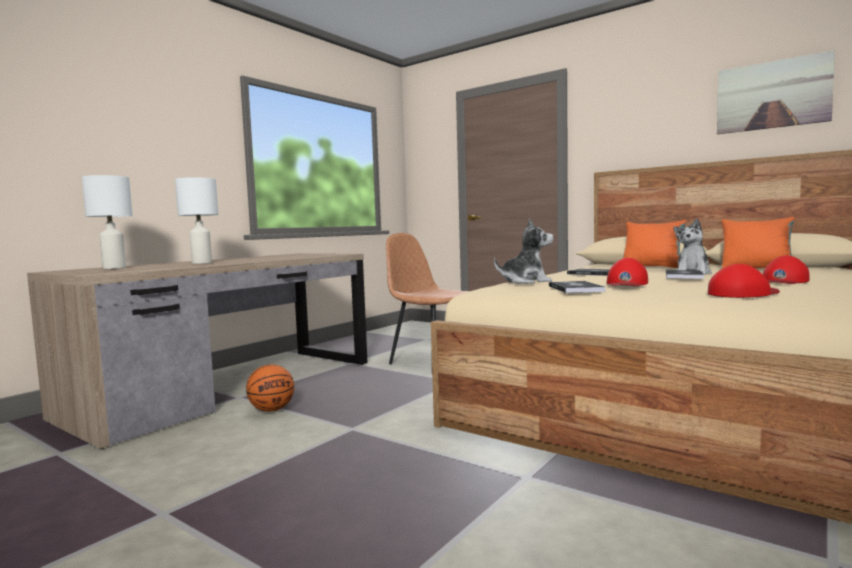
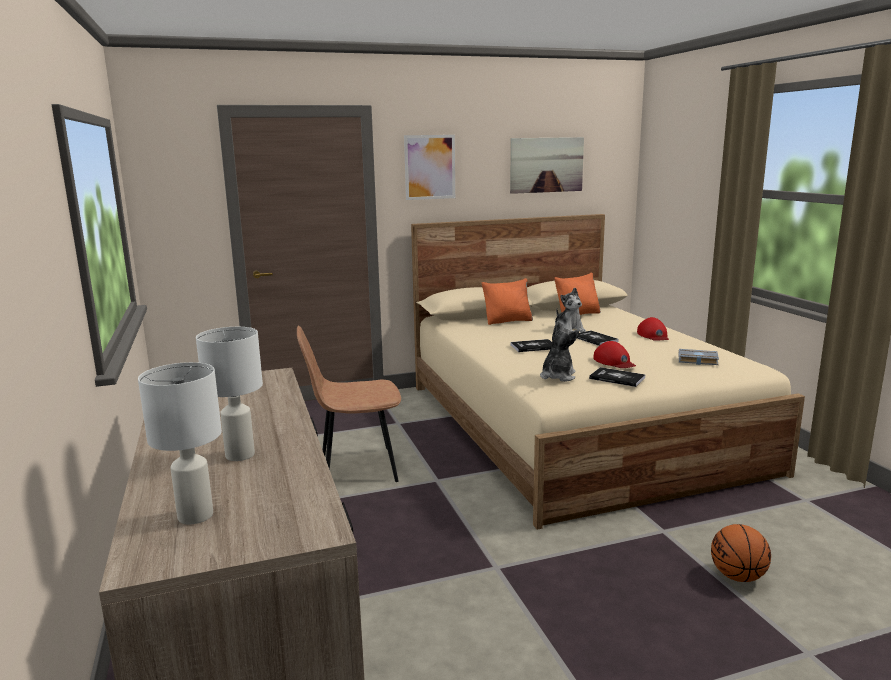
camera: 55 degrees left, 10 degrees up
(272, 410) = (381, 598): basketball -> basketball (737, 576)
(620, 116) = (430, 167): none -> picture
(743, 294) = (696, 360): red cap -> grey book

